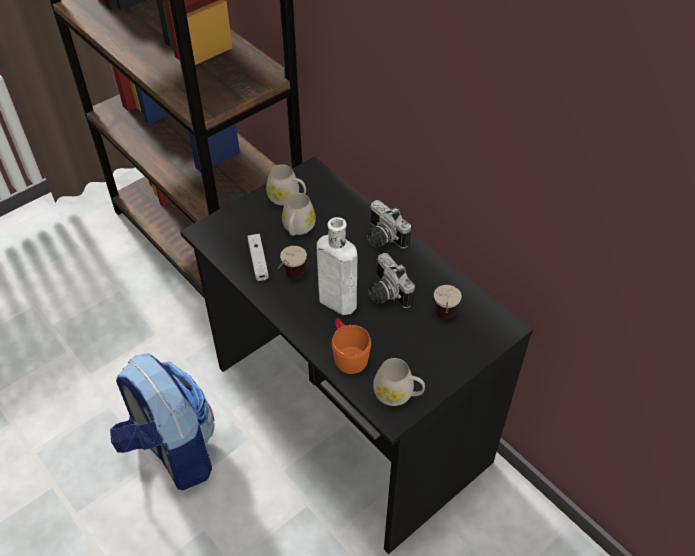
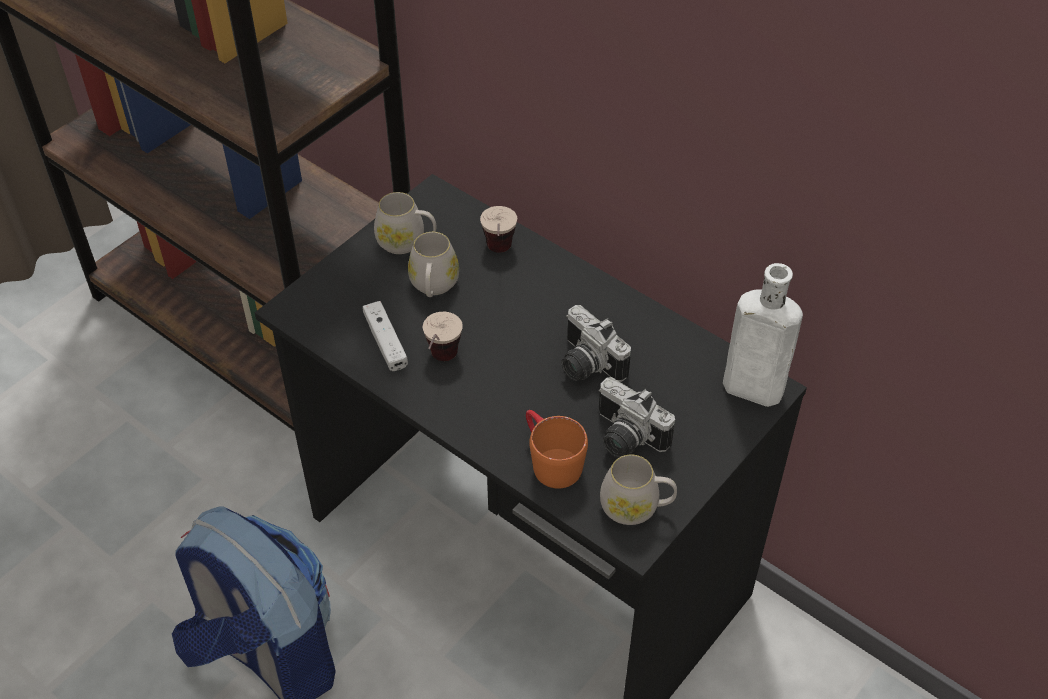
camera: 10 degrees left, 0 degrees up
(335, 300) = (514, 385): white bottle -> white bottle (748, 387)
(382, 238) = (562, 284): camera -> camera (624, 438)
(444, 321) = (678, 393): cup -> cup (499, 255)

